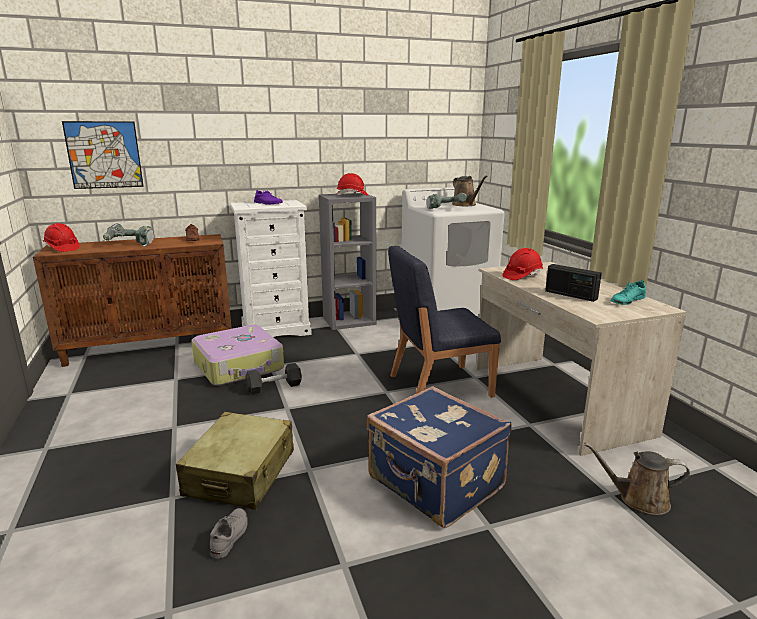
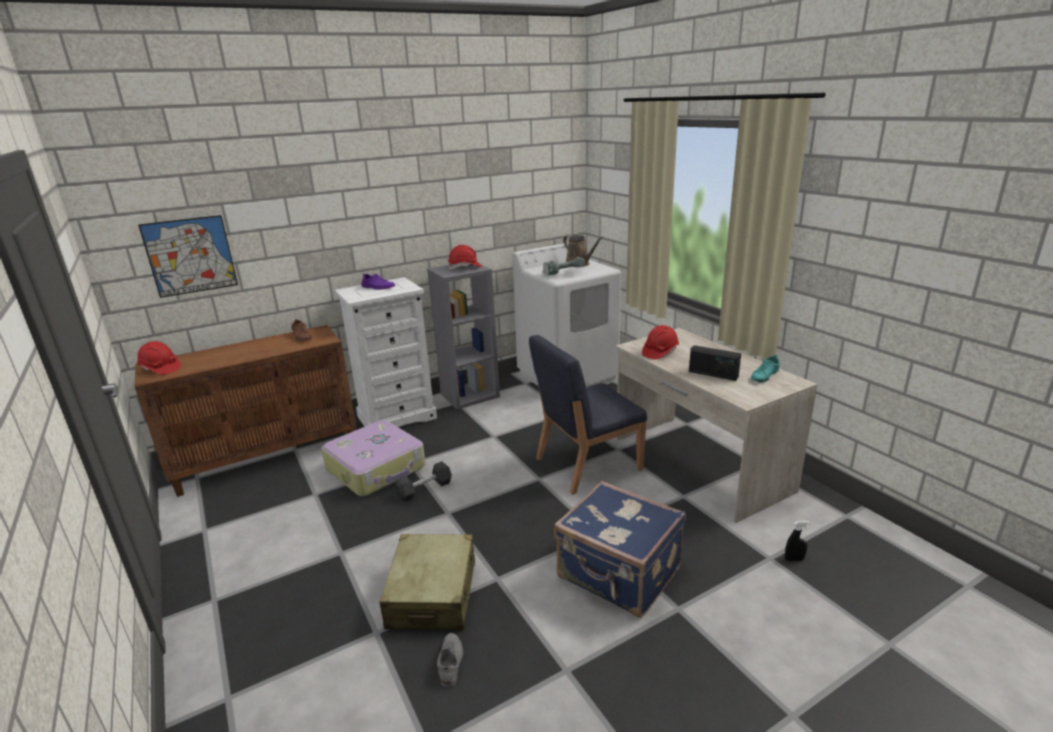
camera: 10 degrees left, 5 degrees up
(129, 245) = (235, 354): power drill -> none
(639, 499) = (794, 559): brown watering can -> black spray bottle

